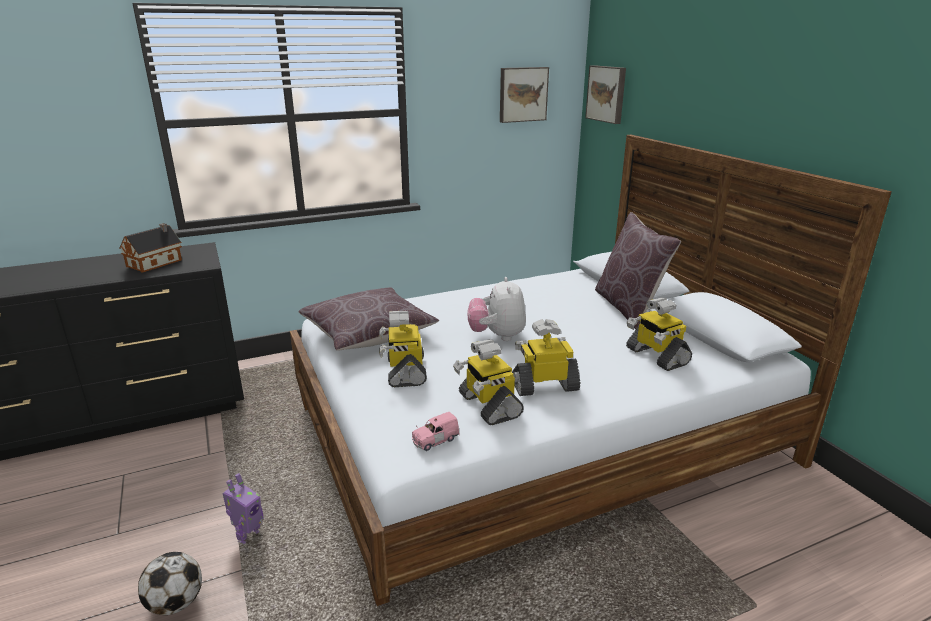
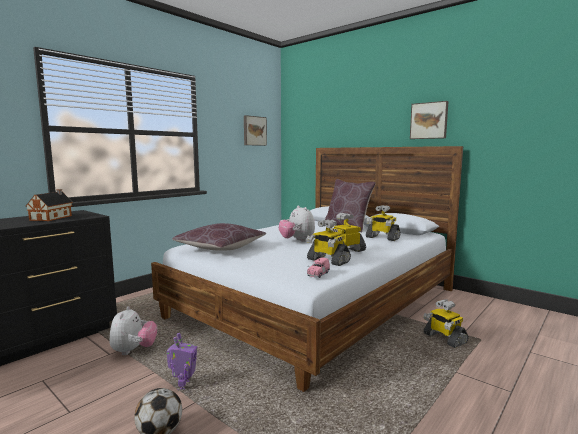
camera: 25 degrees left, 15 degrees down
(236, 456) = (134, 350): none -> plush toy
(405, 371) = (264, 257): toy robot -> toy robot (444, 338)
(607, 94) = (297, 131): picture -> picture (429, 120)

